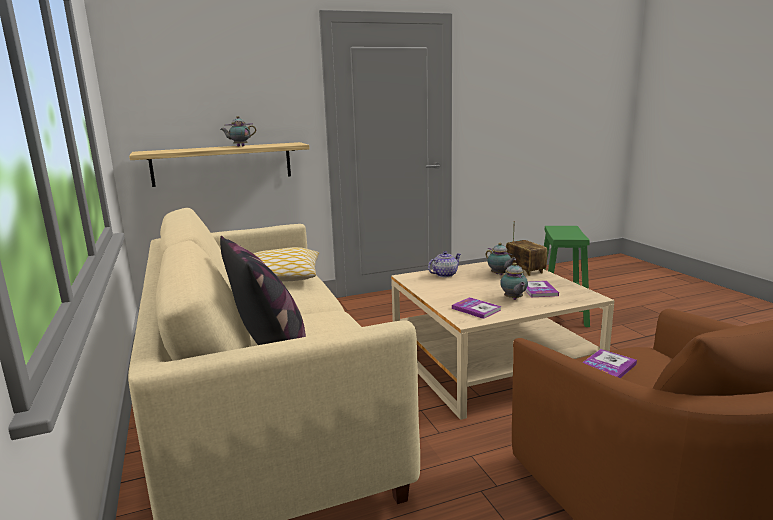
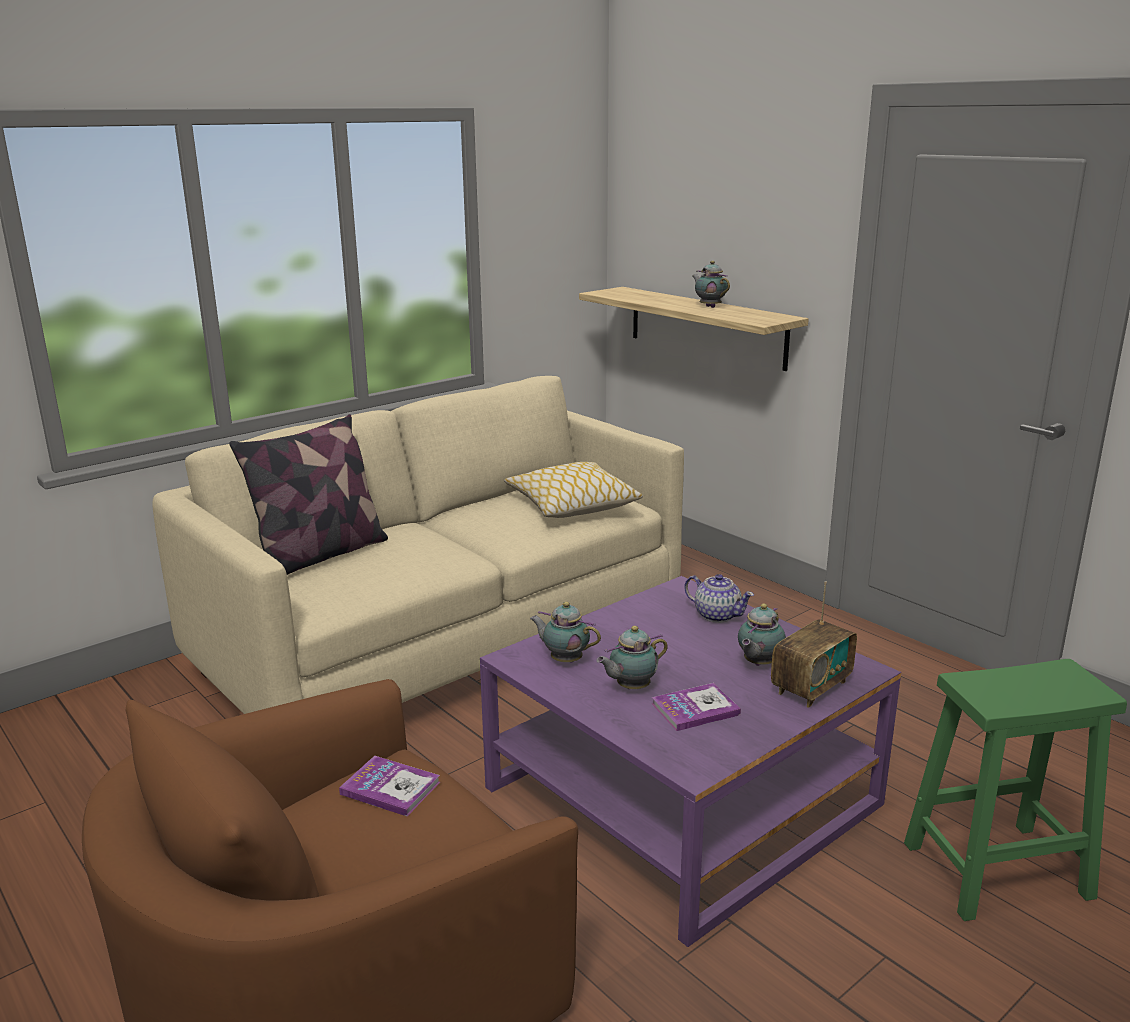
camera: 70 degrees right, 5 degrees up
(476, 309) = (564, 660): book -> teapot
(491, 363) = (681, 795): beige coffee table -> purple coffee table

